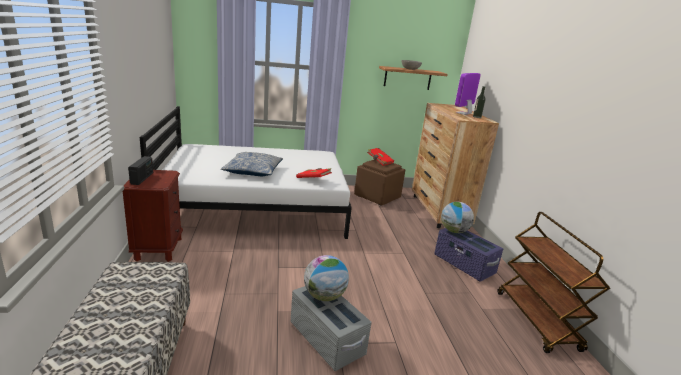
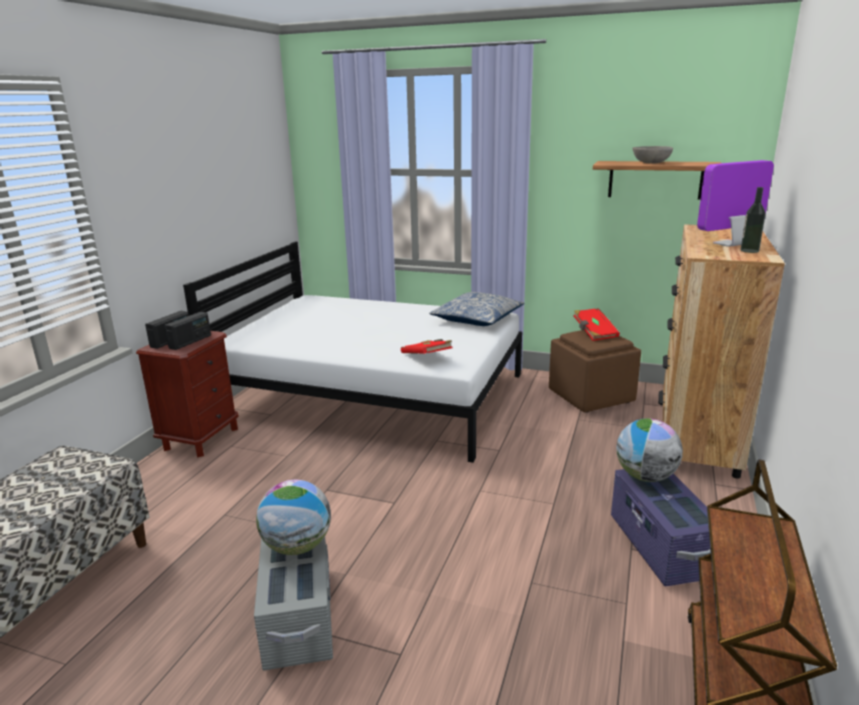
camera: 30 degrees right, 0 degrees up
(159, 178) = (190, 342): none -> radio
(253, 171) = (350, 338): pillow -> pillow (477, 319)

